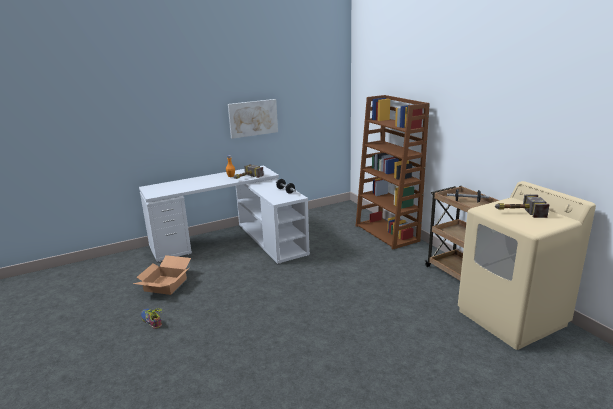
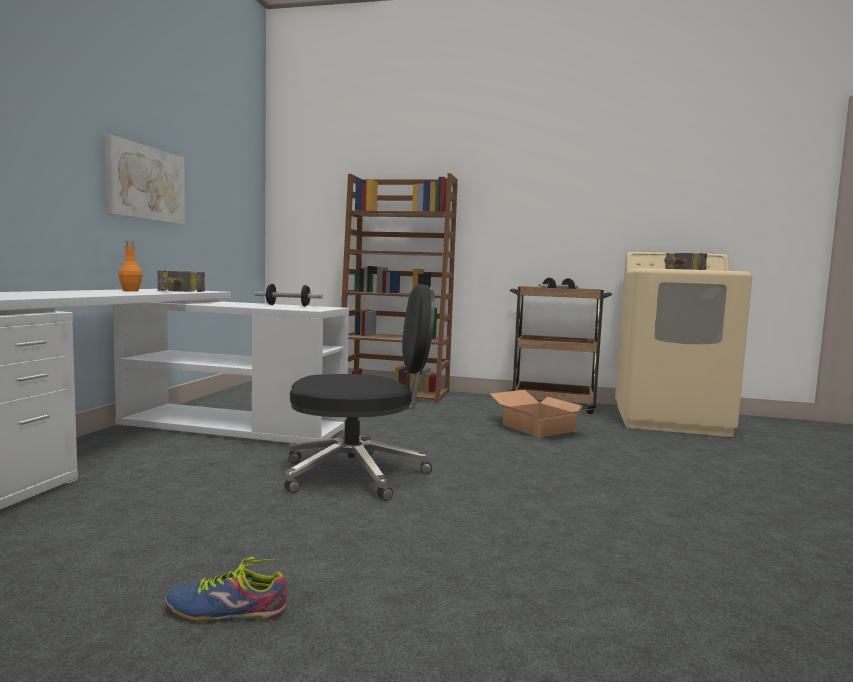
camera: 50 degrees left, 15 degrees down
(166, 285) = (116, 542): cardboard box -> cardboard box (539, 428)
(264, 285) = (358, 474): none -> black office chair

